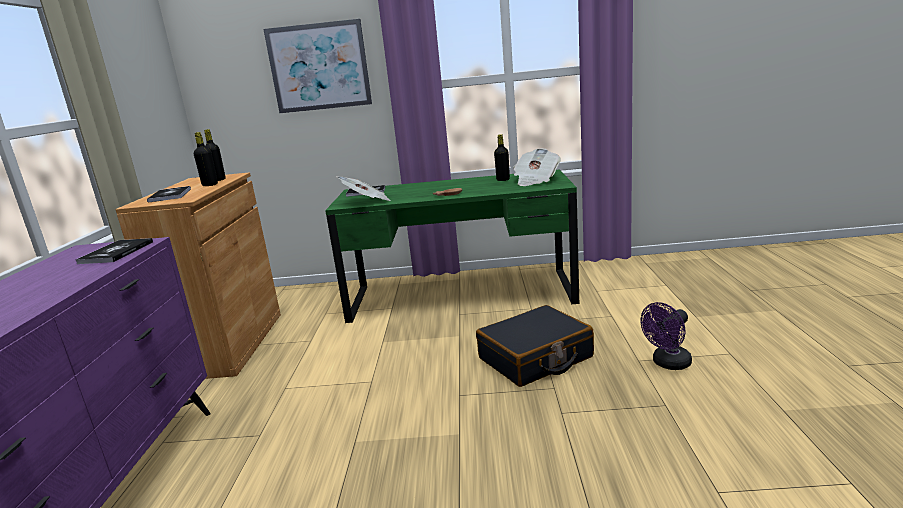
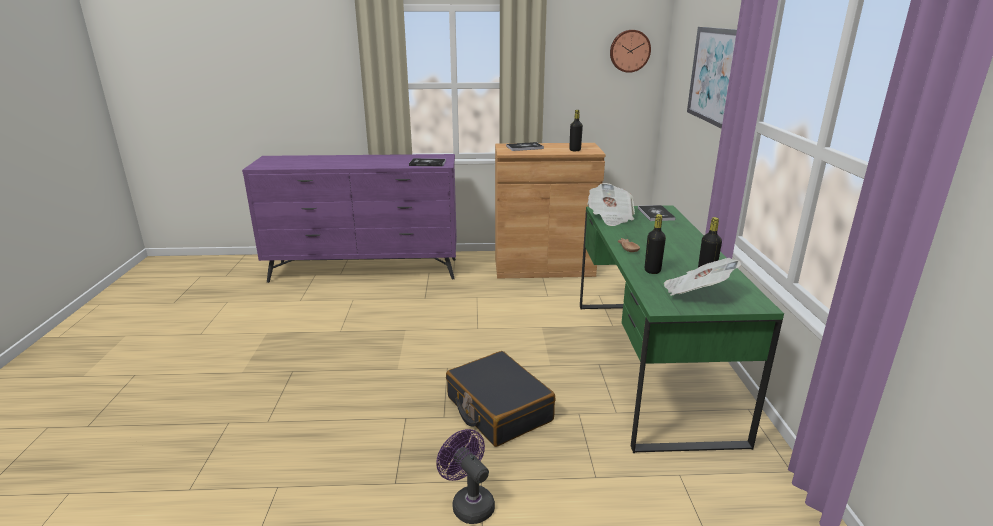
camera: 85 degrees right, 5 degrees up
(154, 69) = (629, 51): none -> wall clock
(210, 185) = (555, 151): black bottle -> black bottle (652, 271)

